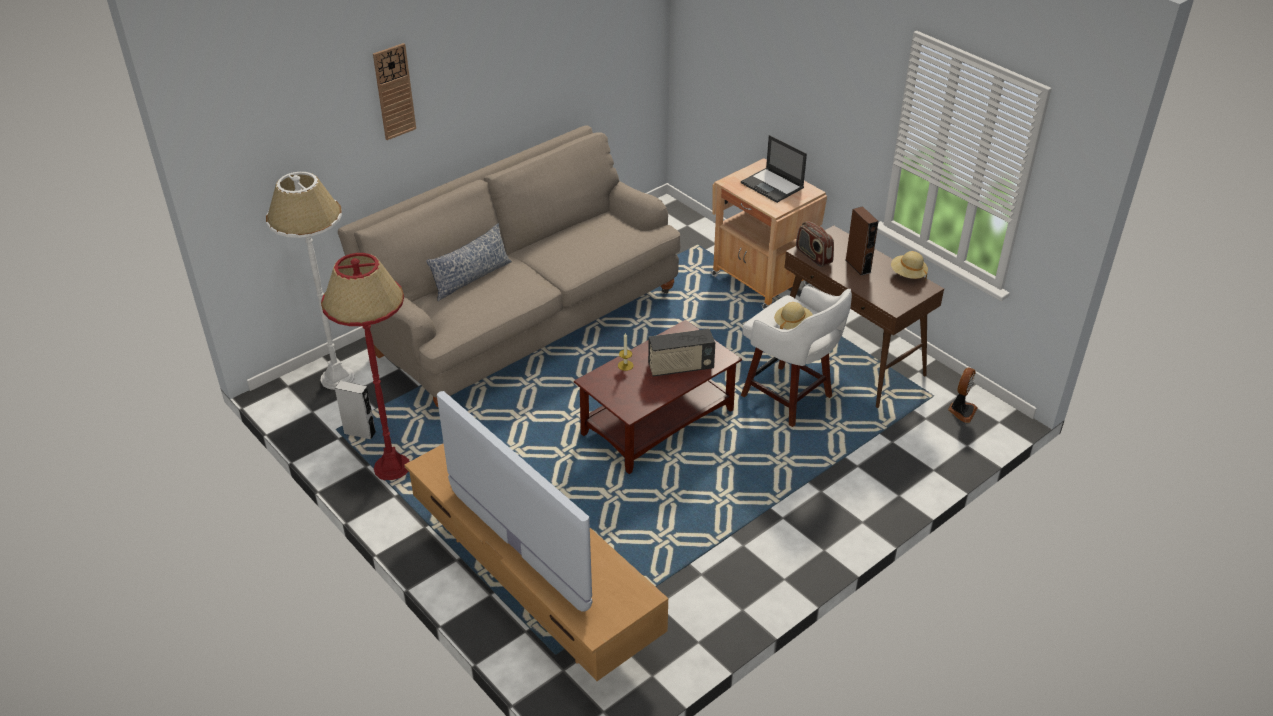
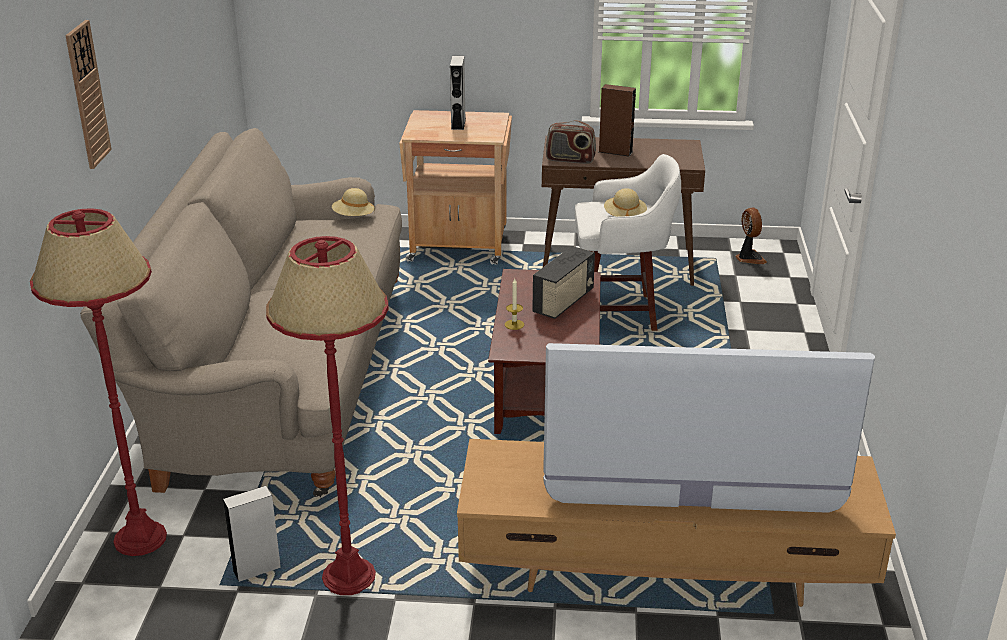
camera: 45 degrees left, 10 degrees down
(338, 378) = (141, 538): white floor lamp -> red floor lamp
(471, 278) = (255, 322): pillow -> none
(772, 186) = (458, 123): laptop -> grey speaker
(908, 274) = (660, 142): beige hat -> beige hat (353, 217)

